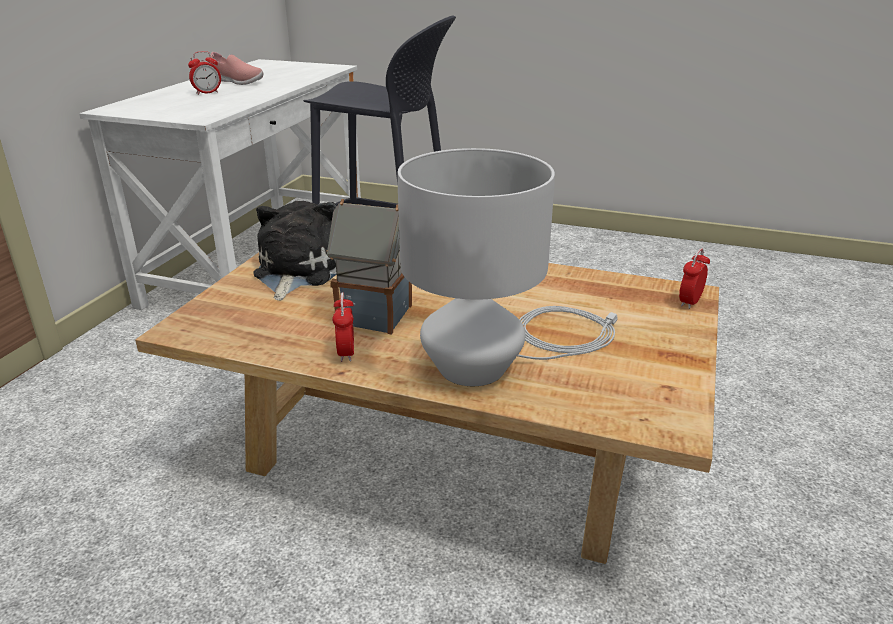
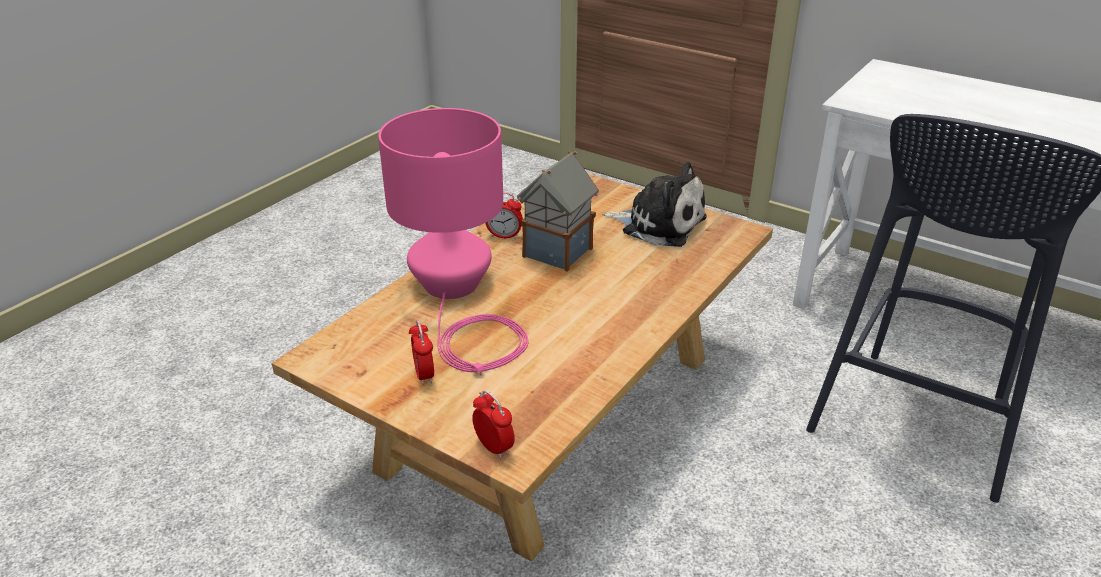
camera: 105 degrees right, 5 degrees up
(207, 93) = (979, 103): alarm clock -> alarm clock (424, 374)
(236, 82) = (1054, 117): pink shoe -> none
(510, 352) = (462, 306): grey table lamp -> pink table lamp

